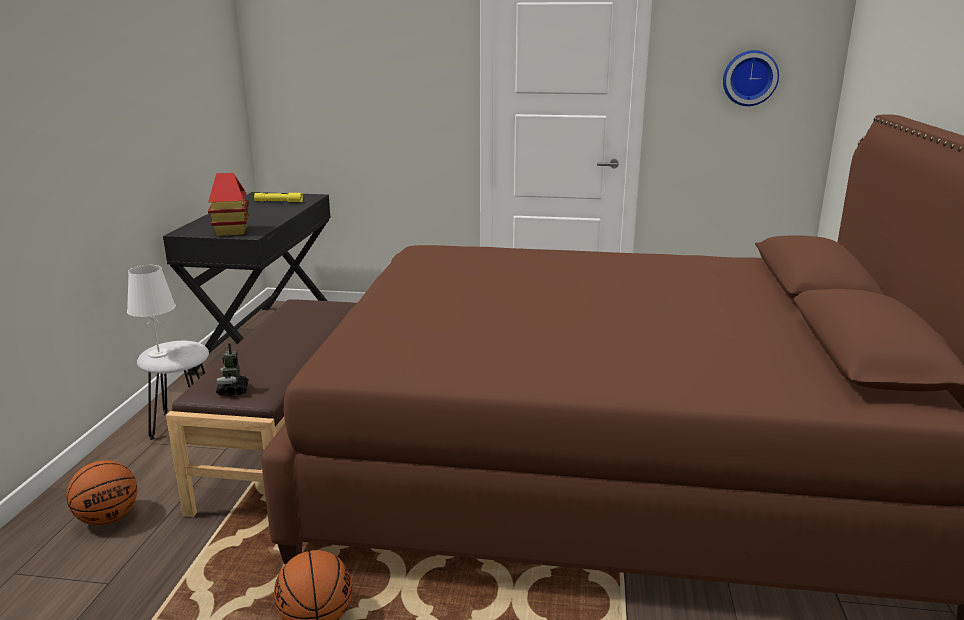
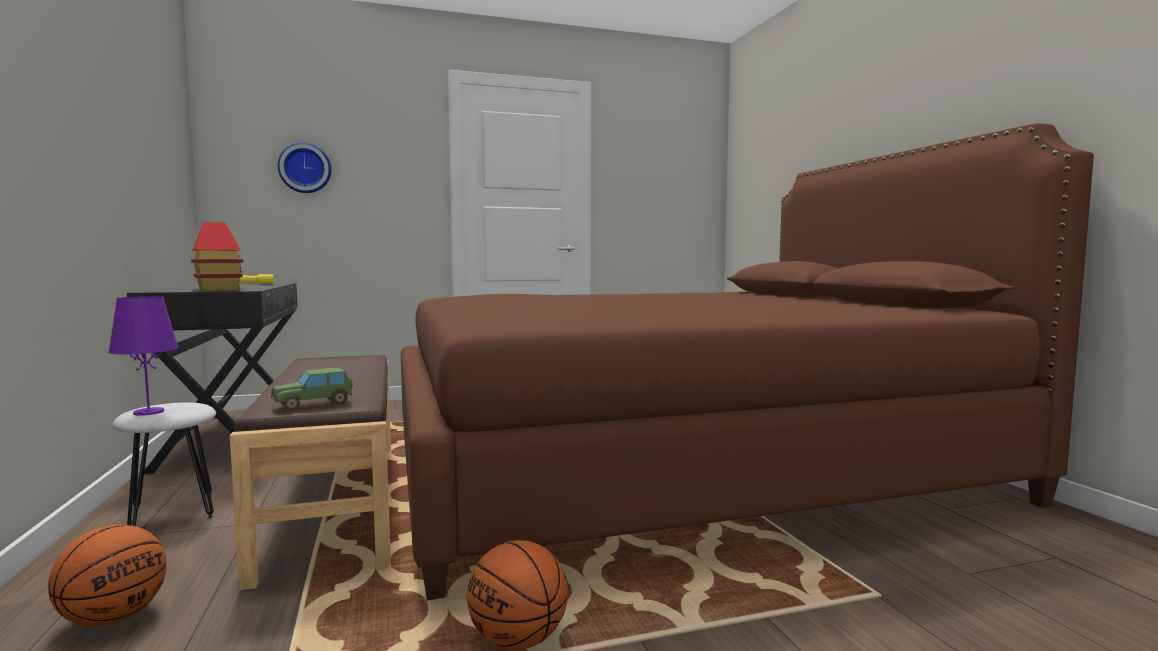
camera: 25 degrees left, 15 degrees down
(158, 354) = (148, 412): white table lamp -> purple table lamp
(233, 391) = (314, 404): toy robot -> toy car
(749, 78) = (666, 180): wall clock -> wall clock (305, 168)

